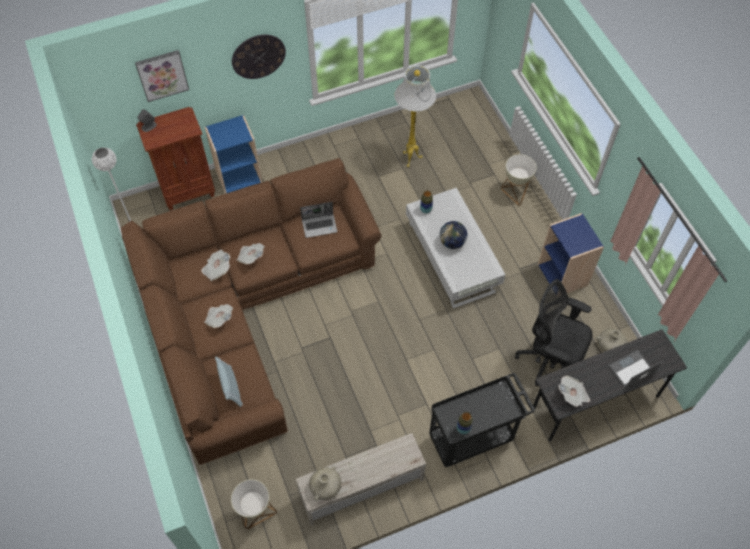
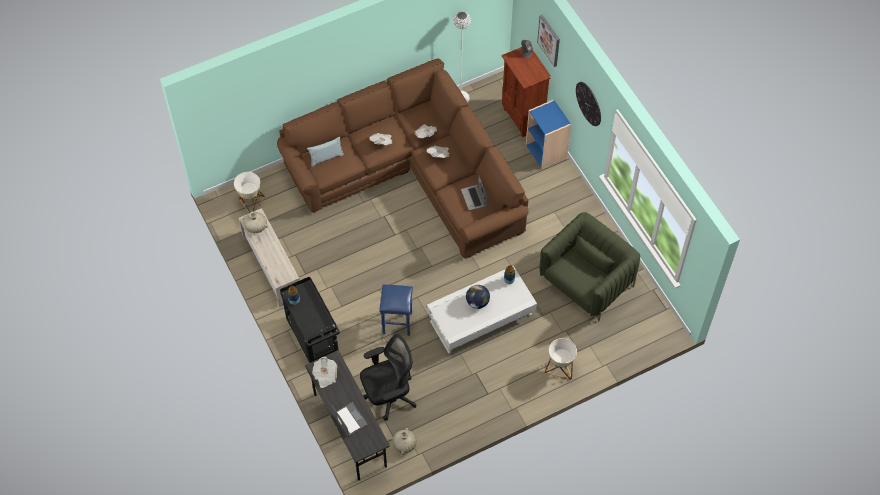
camera: 85 degrees right, 0 degrees up
(411, 158) = (586, 281): white floor lamp -> green armchair
(453, 343) = (396, 323): none -> blue stool
(551, 359) = (388, 397): black office chair -> black office chair turned 45 degrees clockwise
(563, 275) = (473, 408): blue bookcase -> none

